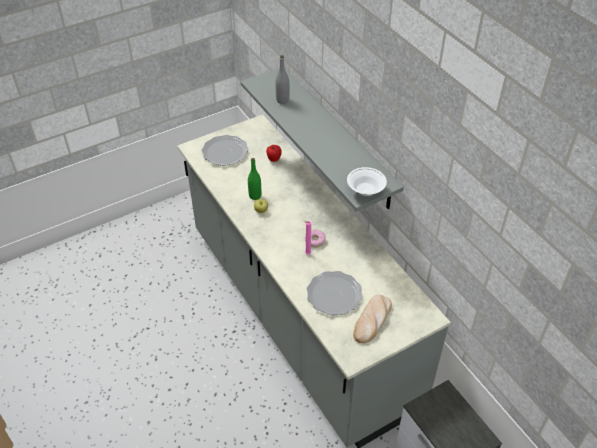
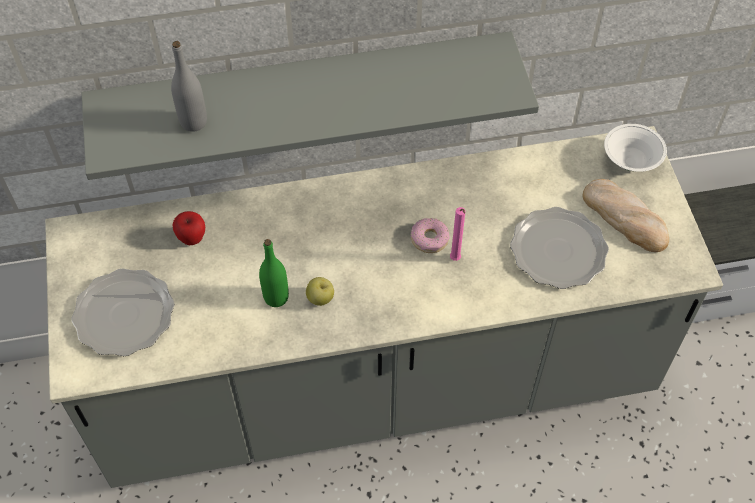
camera: 70 degrees left, 10 degrees up
(365, 191) = (505, 81): white bowl -> white bowl (630, 162)

